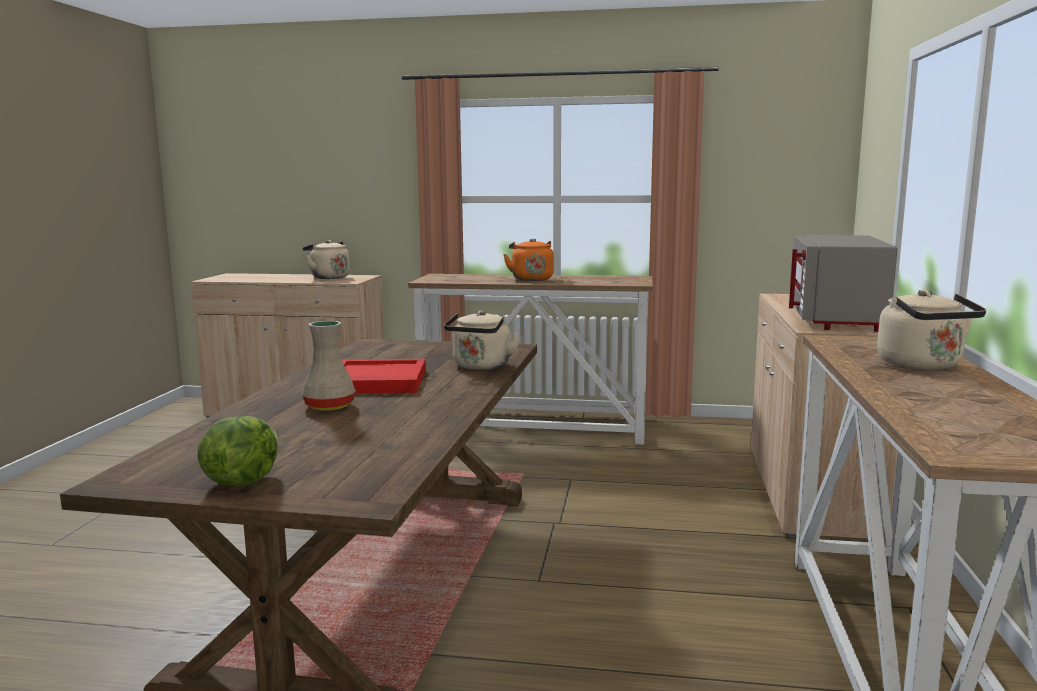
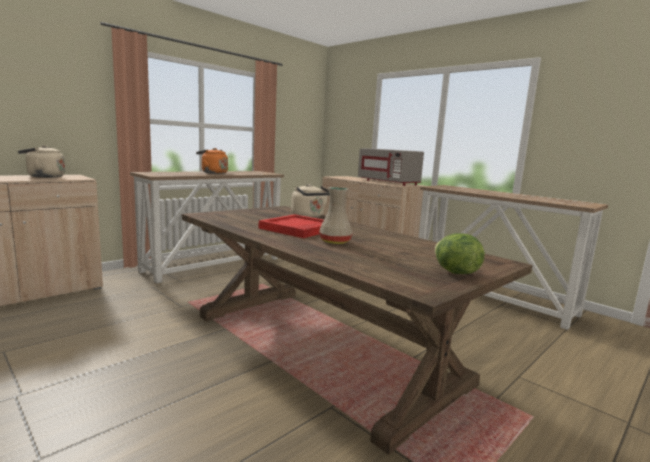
camera: 55 degrees left, 0 degrees up
(923, 366) = (483, 191): beige kettle -> none

